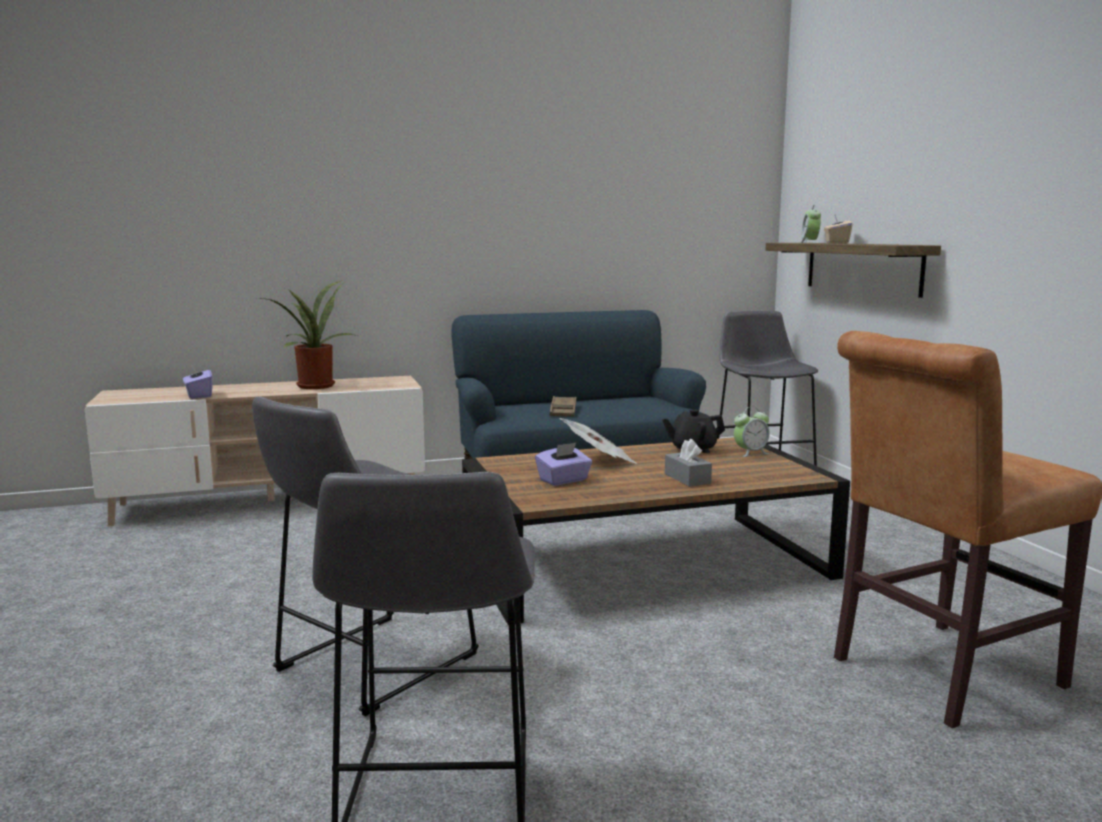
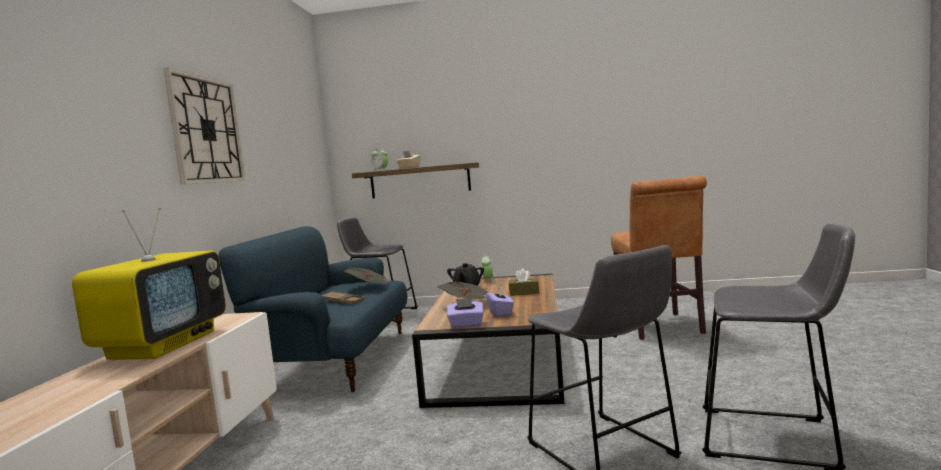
camera: 65 degrees left, 5 degrees down
(199, 395) = (86, 395): purple tissue box -> purple tissue box (466, 325)
(314, 386) = (163, 344): potted plant -> television
(472, 185) = (206, 130): none -> wall clock
(637, 409) = (369, 287): none -> newspaper
(687, 478) = (524, 293): grey tissue box -> brown tissue box

